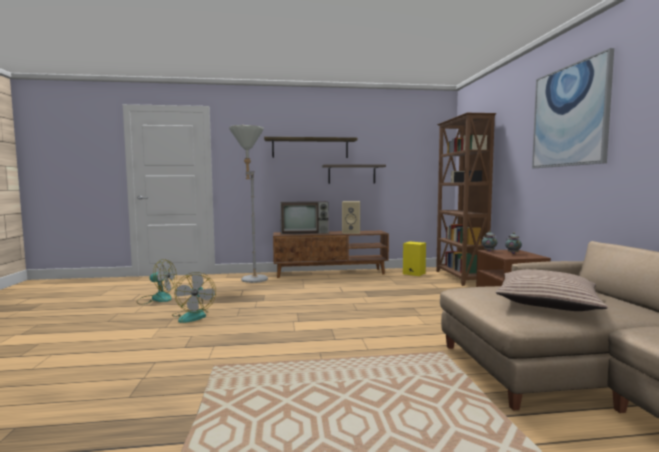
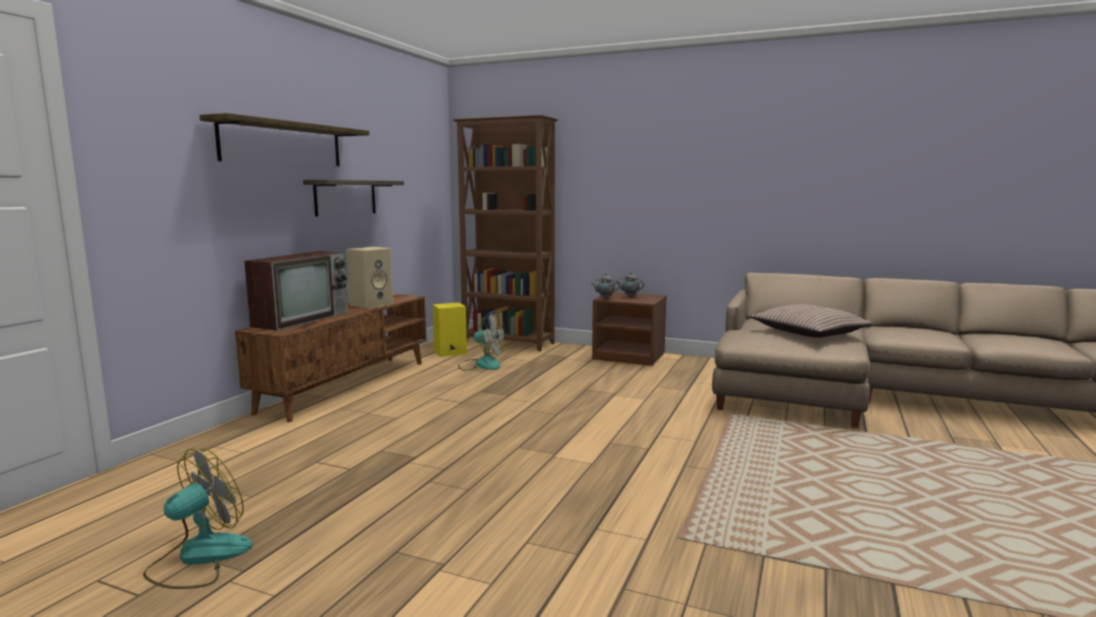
camera: 60 degrees left, 5 degrees up
(193, 316) = (411, 527): fan -> fan (481, 364)
(251, 281) = (266, 444): grey floor lamp -> none
(569, 116) = (685, 143): picture -> none

